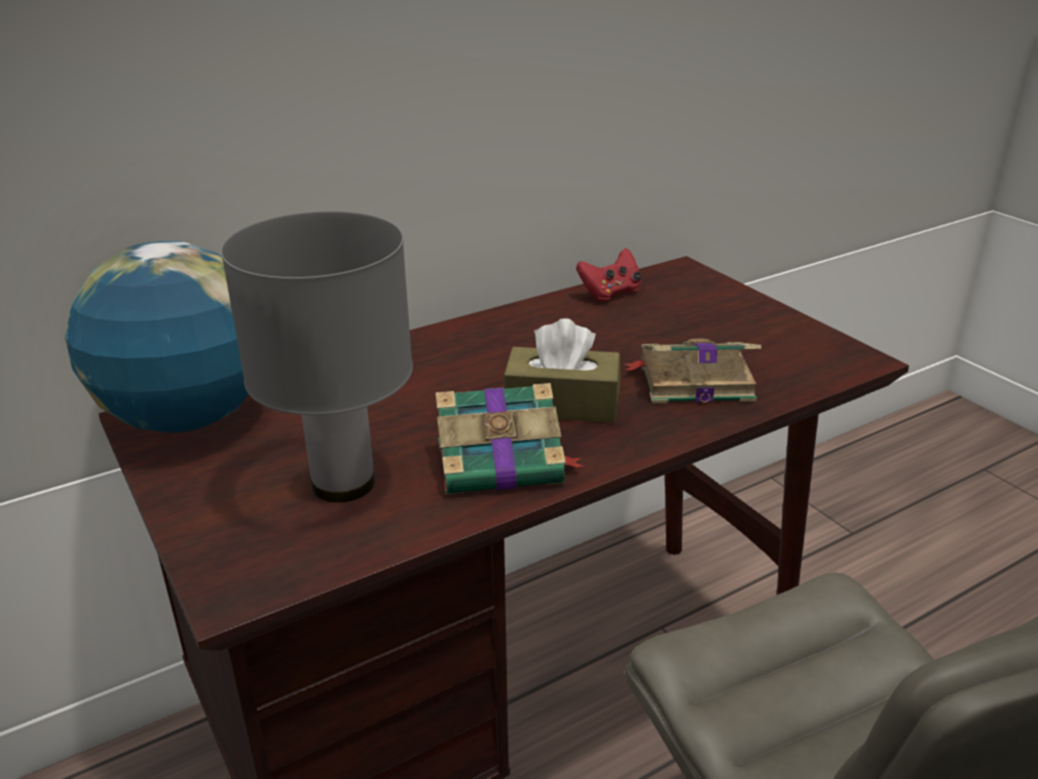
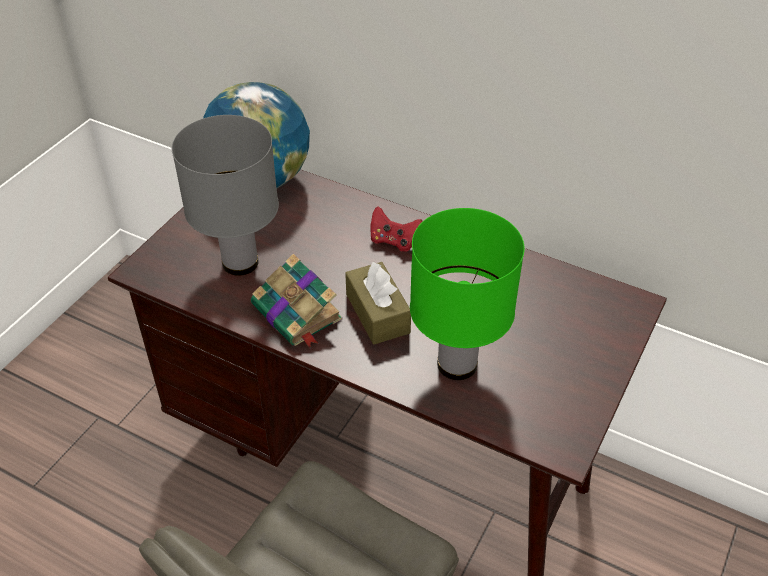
camera: 60 degrees right, 15 degrees up
(610, 293) = (554, 279): red game controller -> red game controller (394, 241)
(692, 380) = (456, 364): book -> green table lamp

